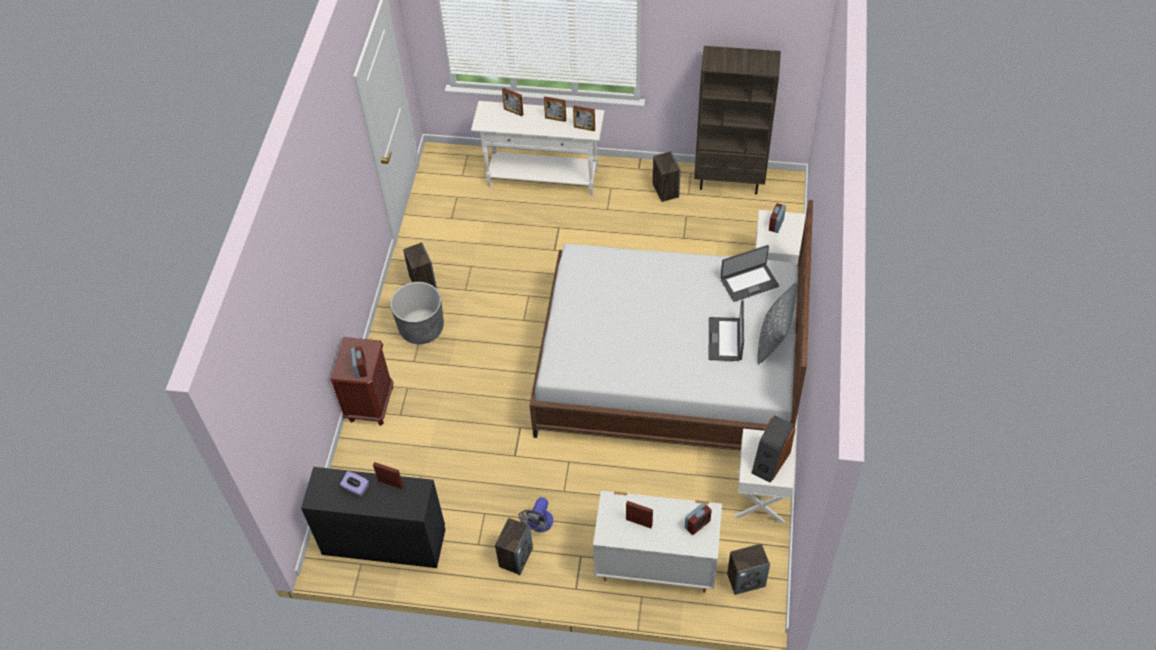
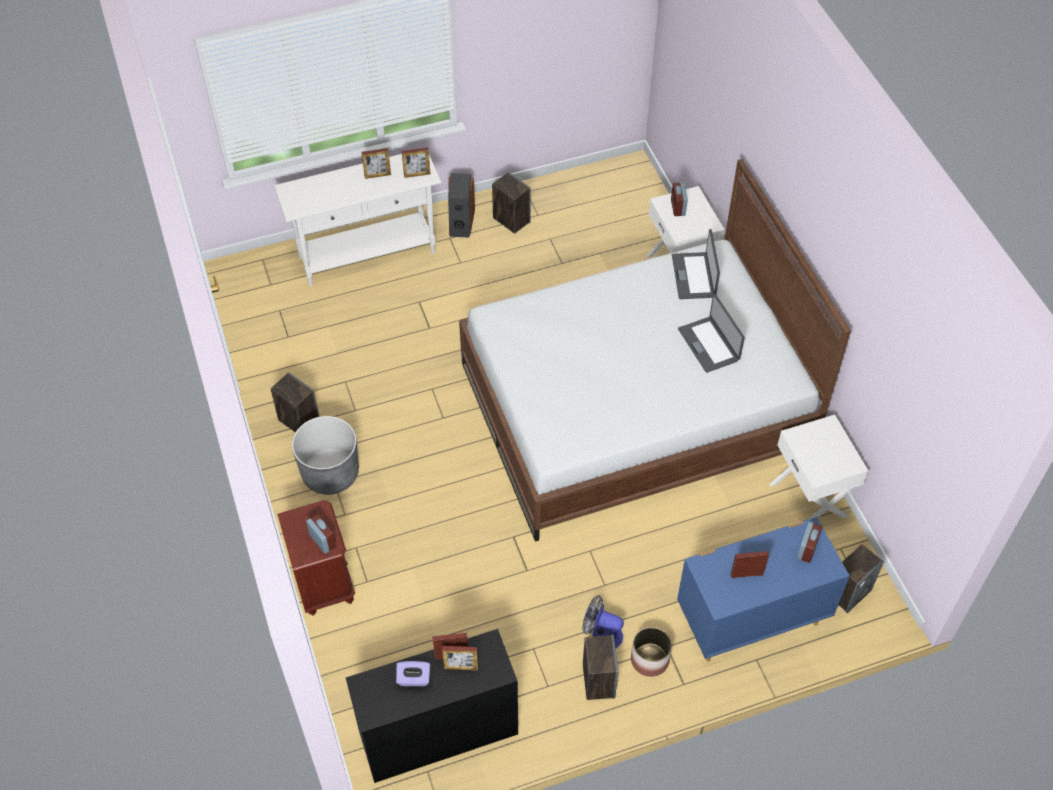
camera: 30 degrees left, 0 degrees up
(513, 112) = (324, 184): picture frame -> picture frame (461, 667)
(539, 525) = (601, 634): fan -> fan turned 120 degrees clockwise
(562, 560) = (649, 660): none -> planter
(655, 566) = (750, 620): white dresser -> blue dresser
(730, 181) = (573, 186): brown bookcase -> none
(749, 282) = (694, 276): laptop -> laptop turned 135 degrees clockwise
(770, 462) = (829, 453): speaker -> speaker (461, 222)
(773, 340) = (757, 326): grey pillow -> none

